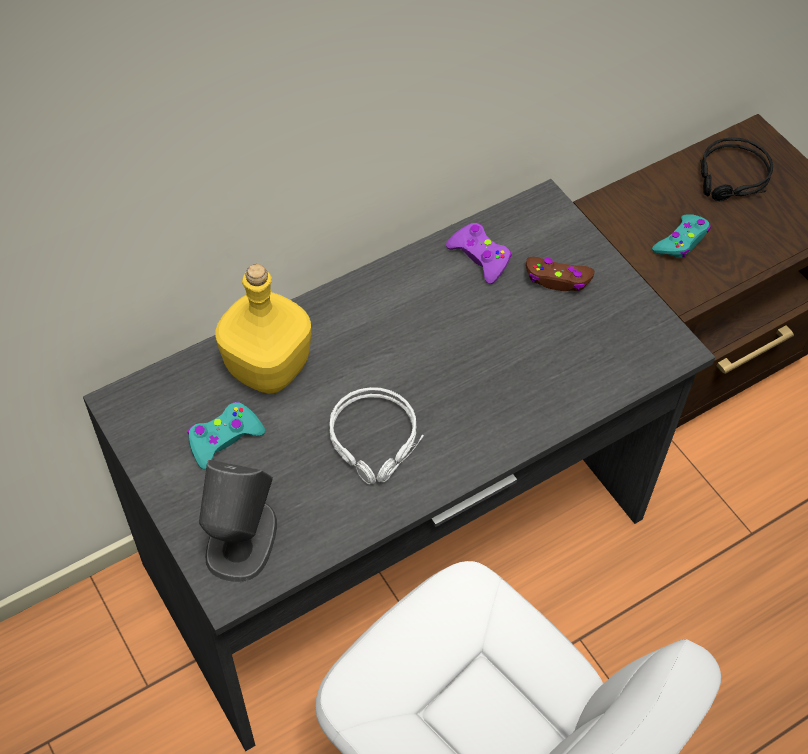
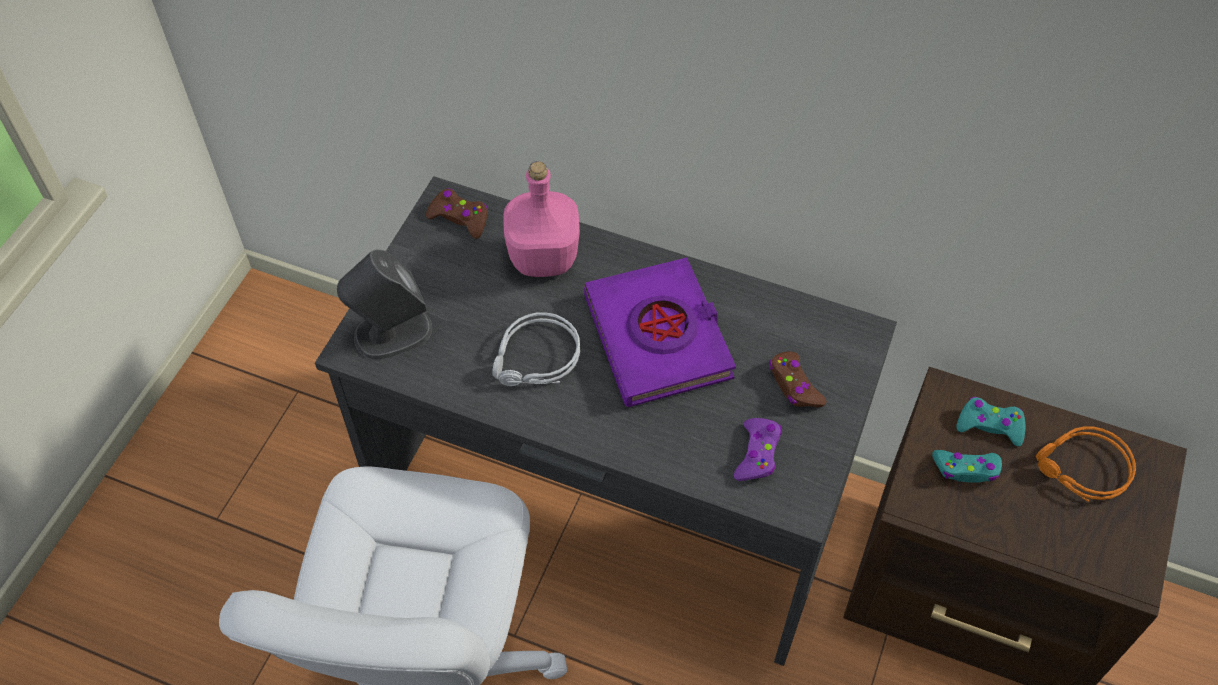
camera: 55 degrees right, 0 degrees up
(157, 404) = (460, 218): none -> brown game controller
(224, 439) = (463, 272): turquoise game controller -> turquoise game controller (989, 425)
(267, 369) = (542, 258): yellow bottle -> pink bottle
(432, 338) = (658, 338): none -> purple book
(480, 257) = (766, 322): purple game controller -> purple game controller (757, 454)
(732, 178) = (1082, 470): black headphones -> orange headphones

